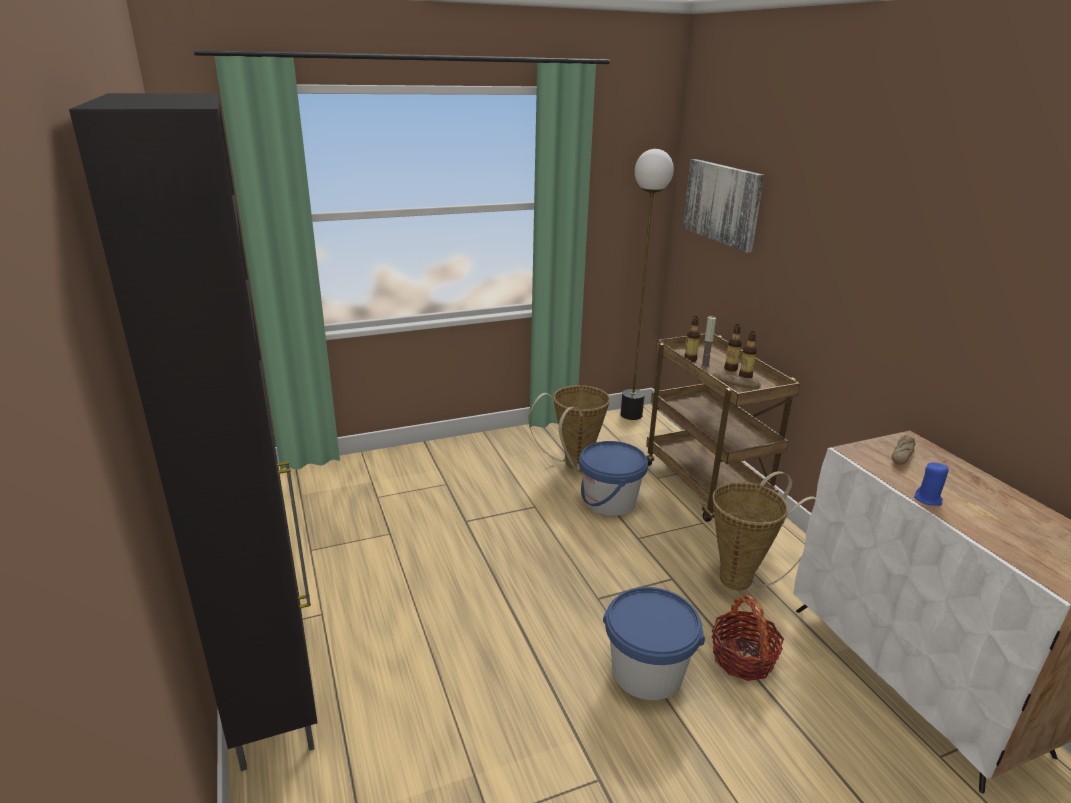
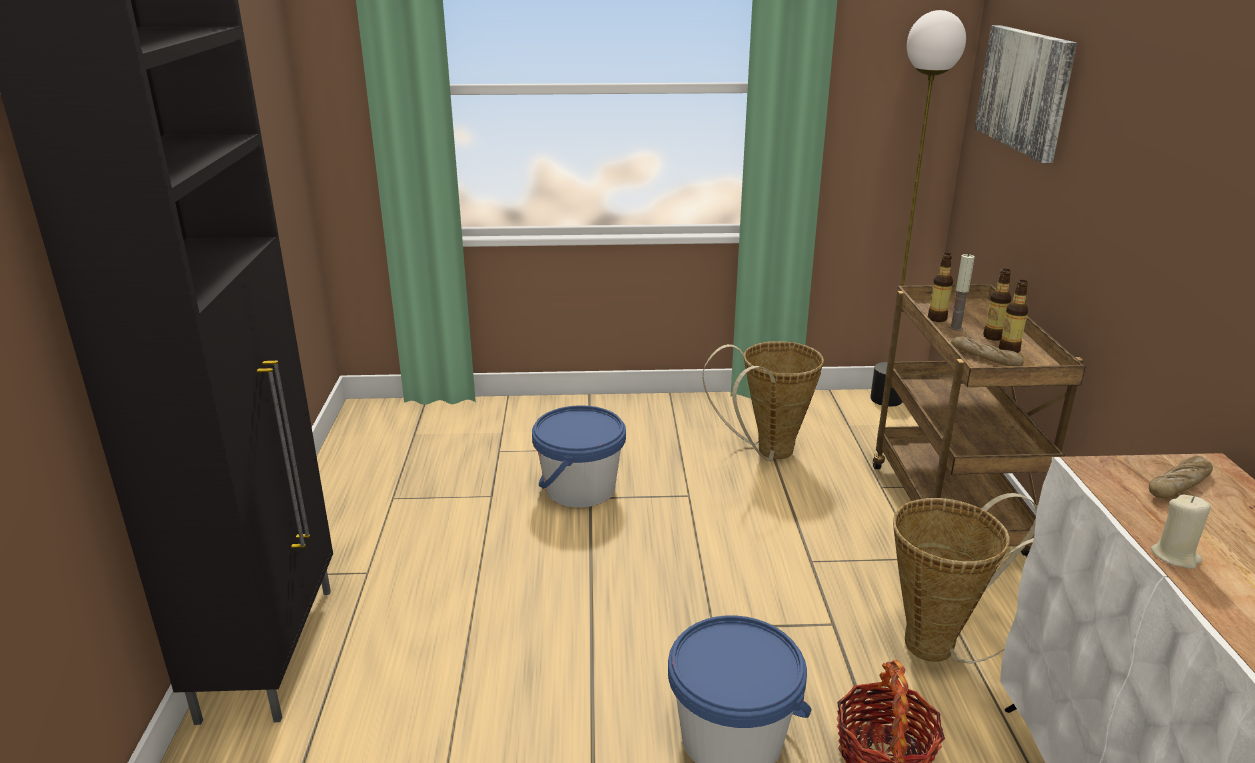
camera: 20 degrees right, 0 degrees up
(609, 501) = (795, 506): blue bucket -> blue bucket (580, 488)
(928, 499) = (1175, 556): blue candle -> beige candle

